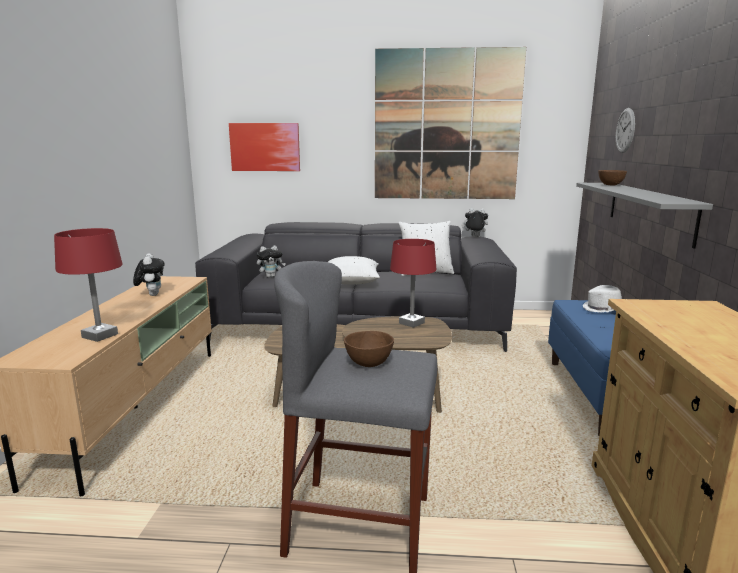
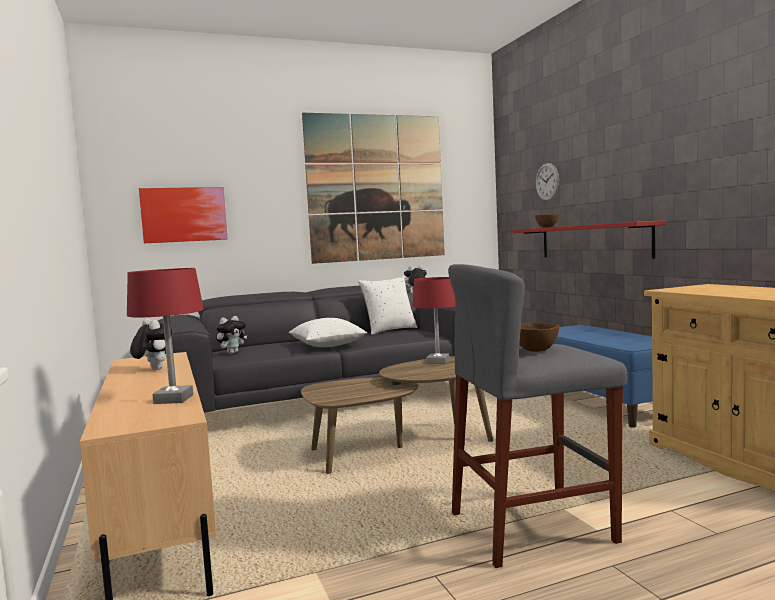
camera: 25 degrees left, 10 degrees down
(603, 309) = (577, 329): white hat -> none
(649, 210) = (593, 241): grey shelf -> red shelf

